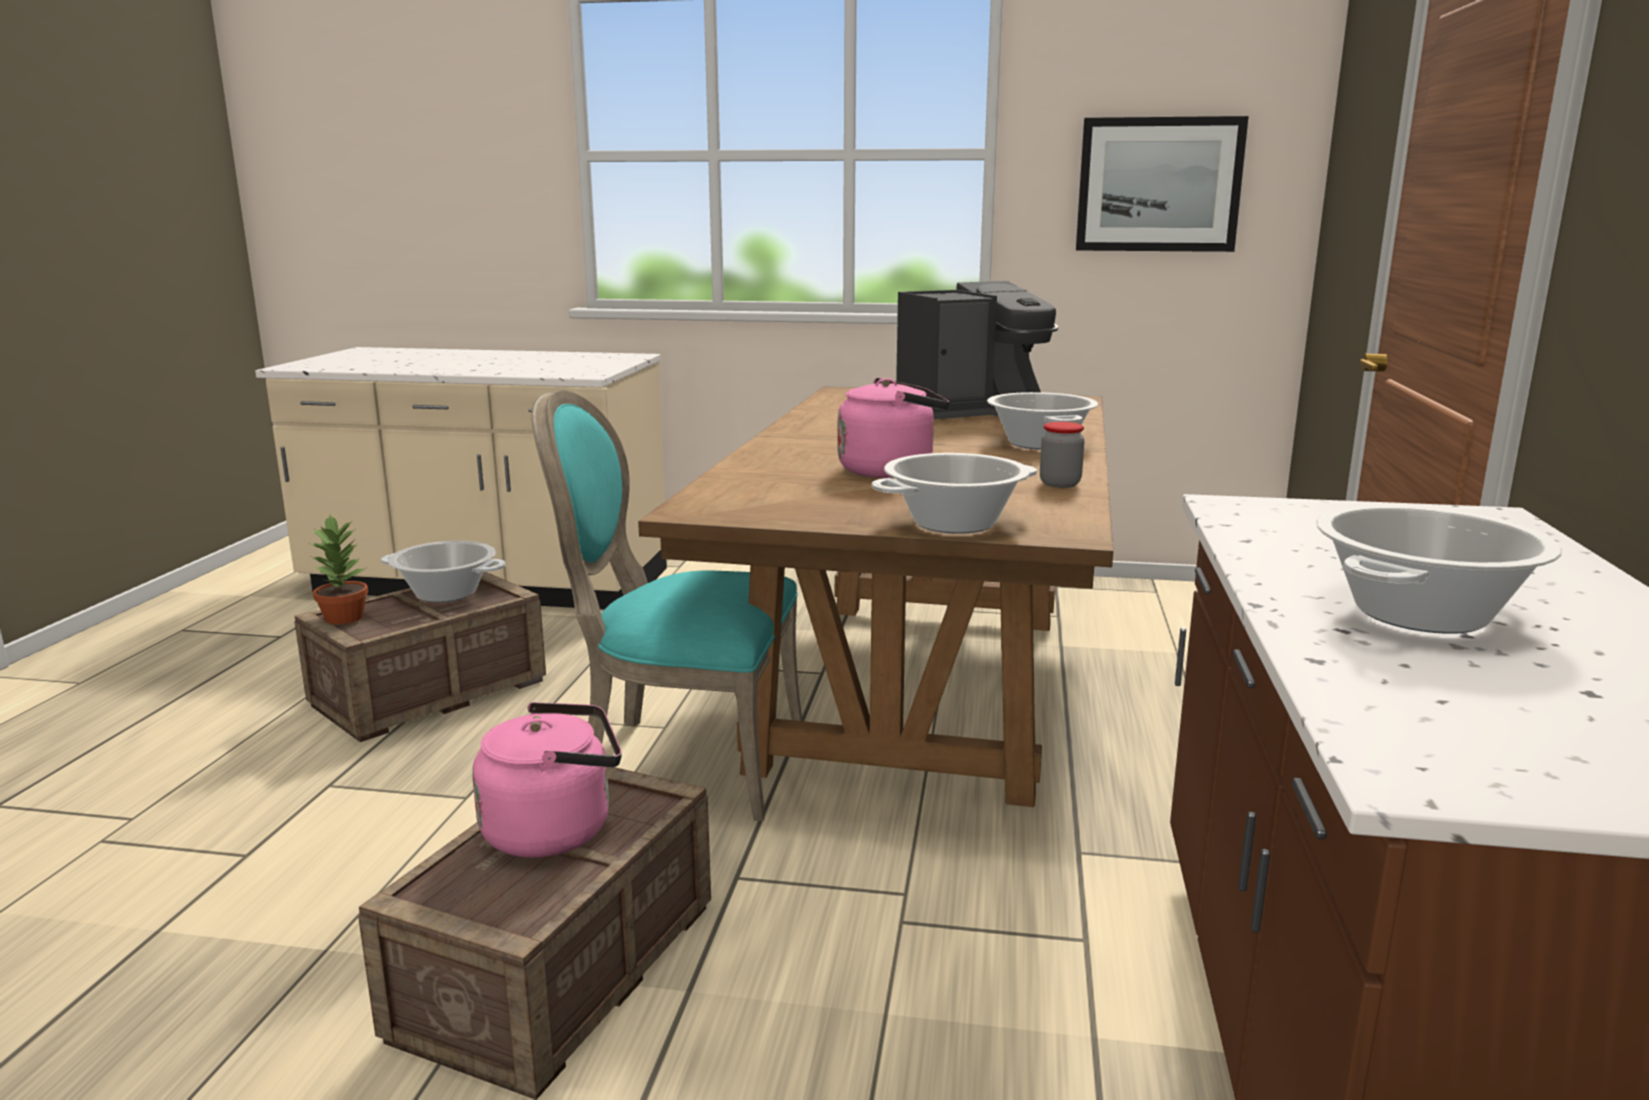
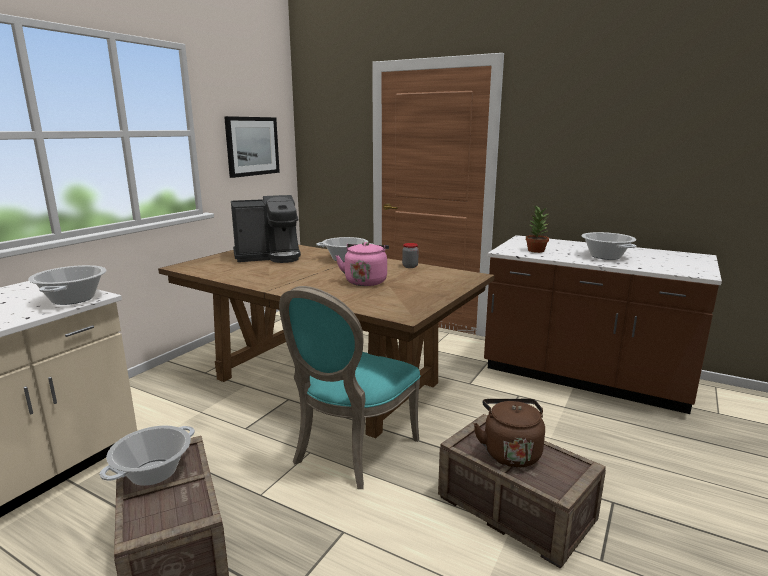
camera: 70 degrees left, 0 degrees up
(345, 617) = (154, 523): potted plant -> potted plant (535, 250)
(555, 830) = (510, 452): pink kettle -> brown kettle
(955, 523) = (453, 284): cooking pot -> cooking pot (73, 299)
(974, 410) = (269, 256): coffee machine -> coffee machine turned 75 degrees clockwise

